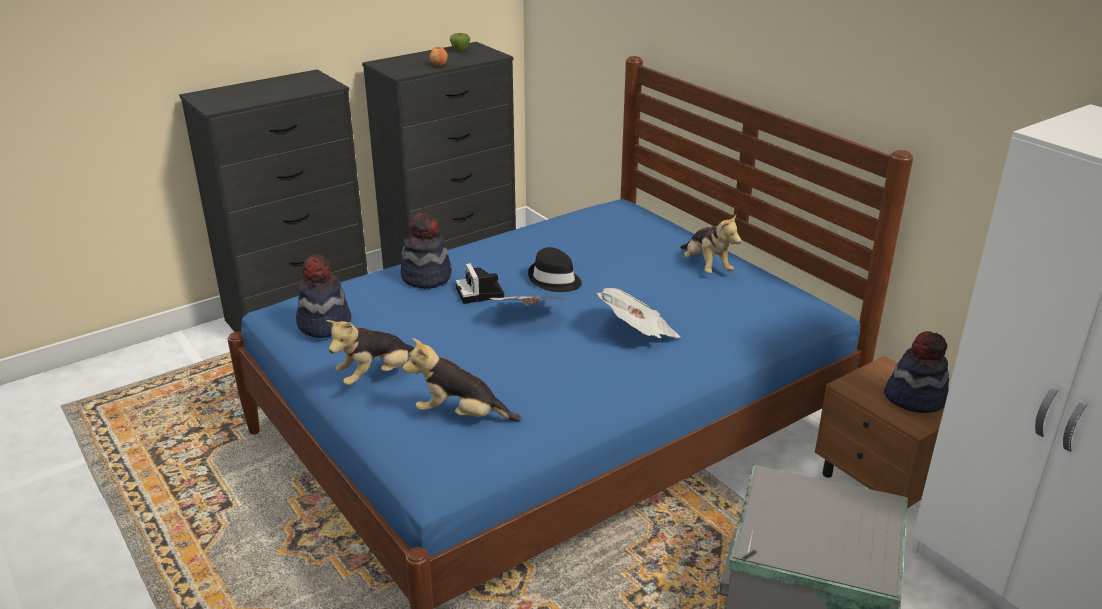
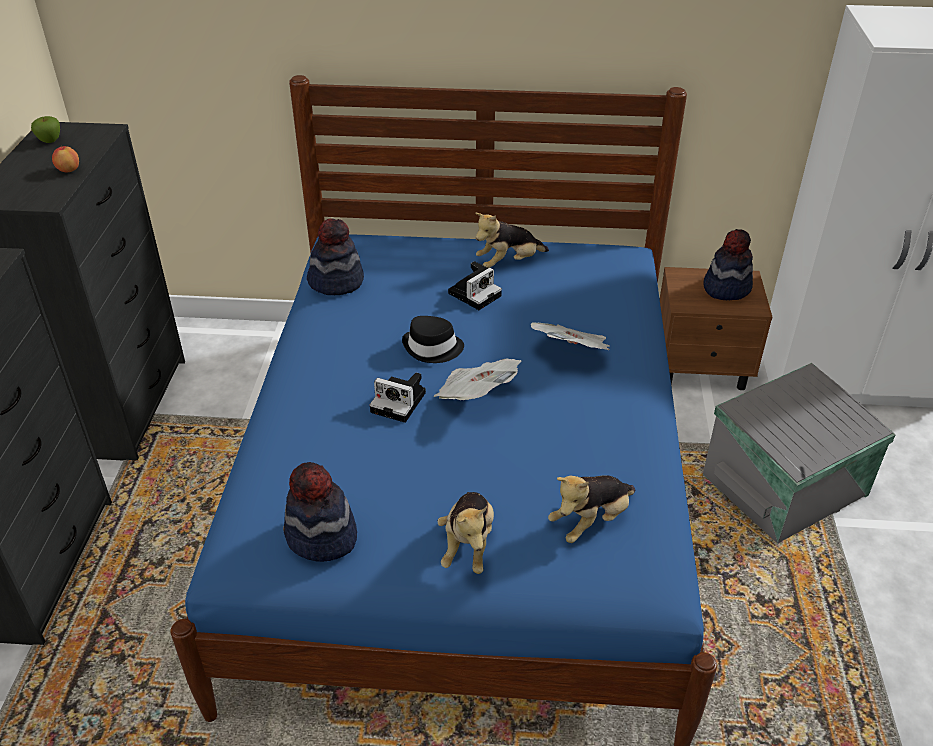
camera: 50 degrees left, 10 degrees up
(426, 277) = (322, 420): hat -> hat (336, 282)
(642, 269) = (475, 293): none -> camera
(706, 267) = (508, 263): plush toy -> plush toy turned 135 degrees clockwise

